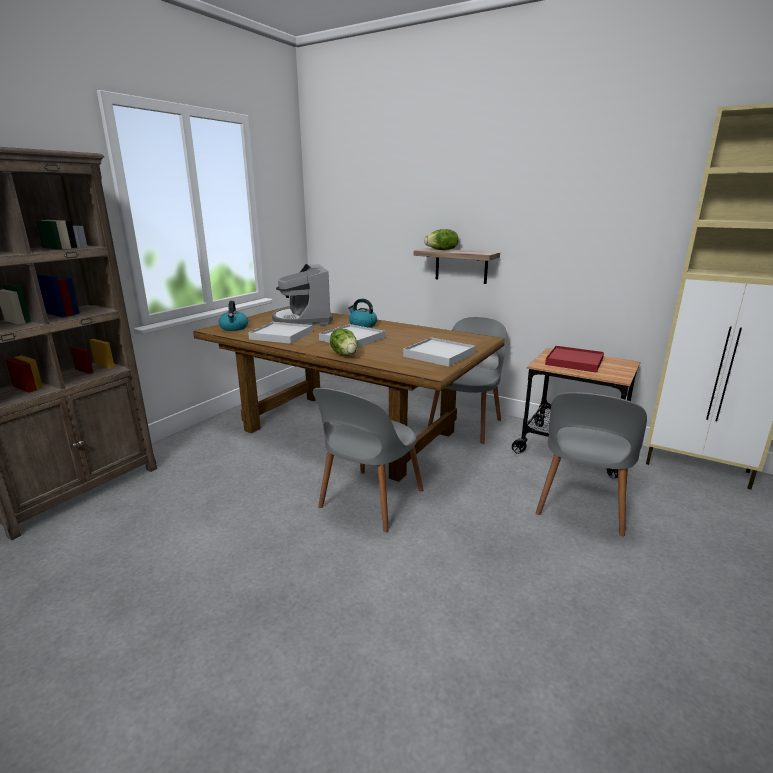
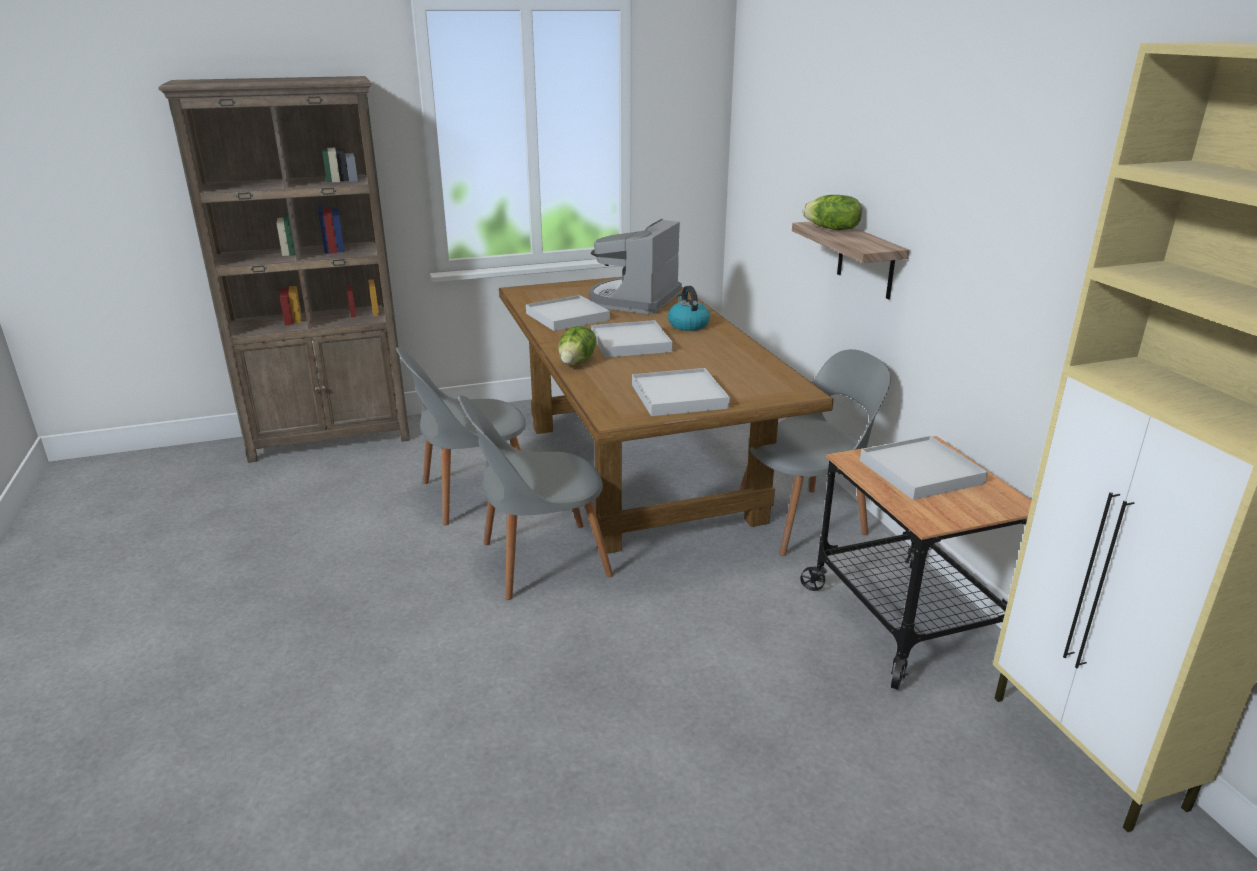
camera: 40 degrees right, 5 degrees up
(234, 328) = (542, 293): kettle -> none
(574, 362) = (920, 472): red tray -> white tray
(581, 505) = (775, 693): grey chair -> grey chair (473, 494)

